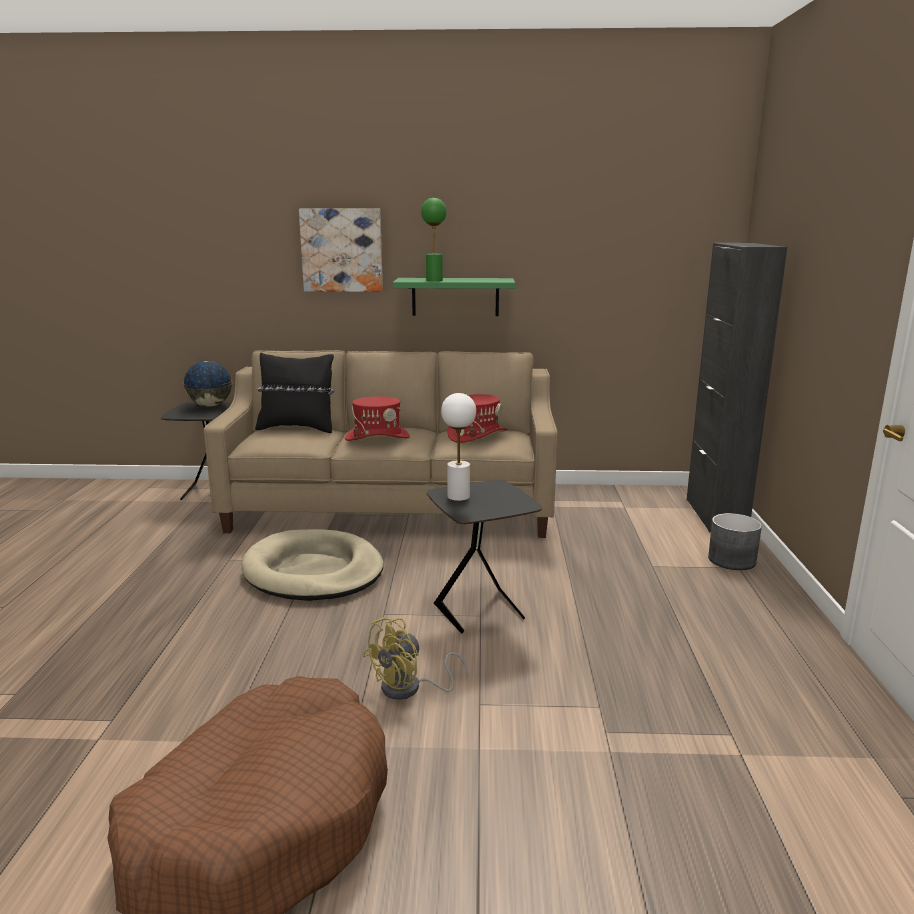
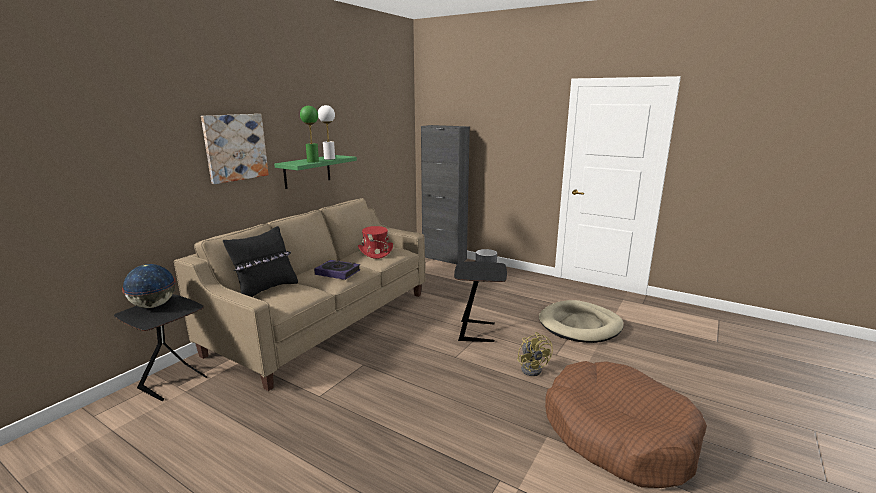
camera: 60 degrees left, 0 degrees up
(313, 571) = (379, 367): beige dog bed -> beige dog bed (580, 325)
(377, 437) = (338, 272): red hat -> book
(458, 496) = (472, 273): white table lamp -> white table lamp (329, 159)

